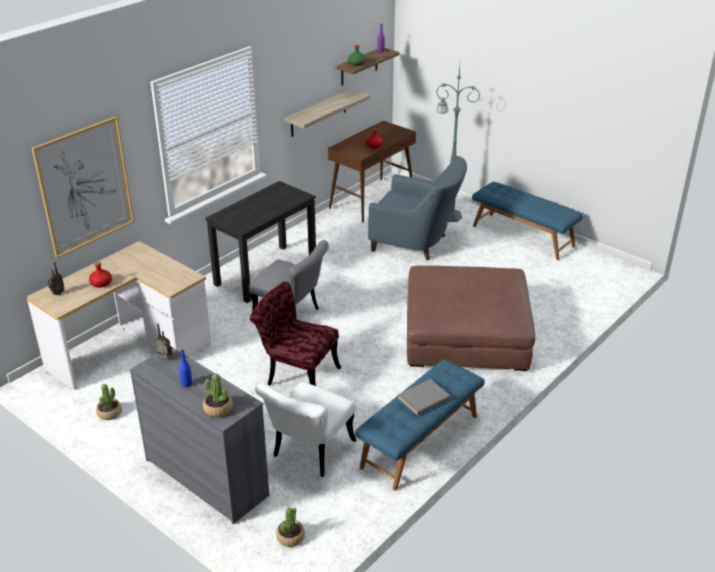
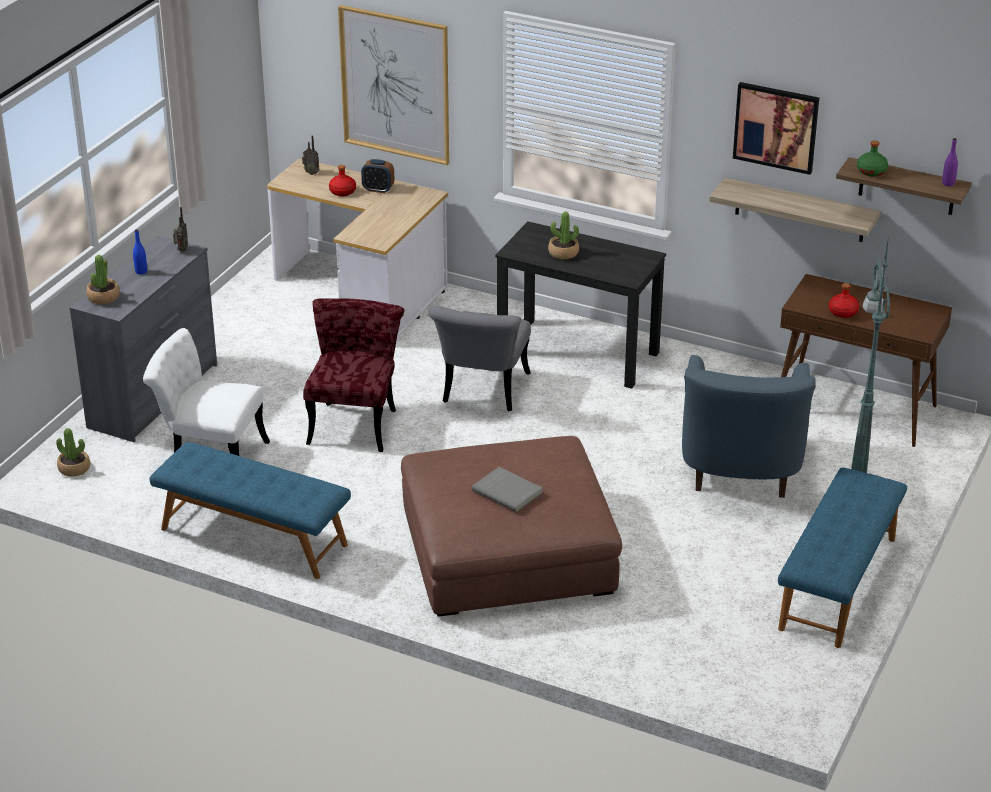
camera: 75 degrees right, 0 degrees up
(109, 413) = (241, 312): potted plant -> potted plant (563, 253)
(111, 267) = (378, 189): none -> alarm clock
(304, 69) = (776, 127): none -> picture
(423, 398) = (251, 477): grey book -> grey book (508, 491)

